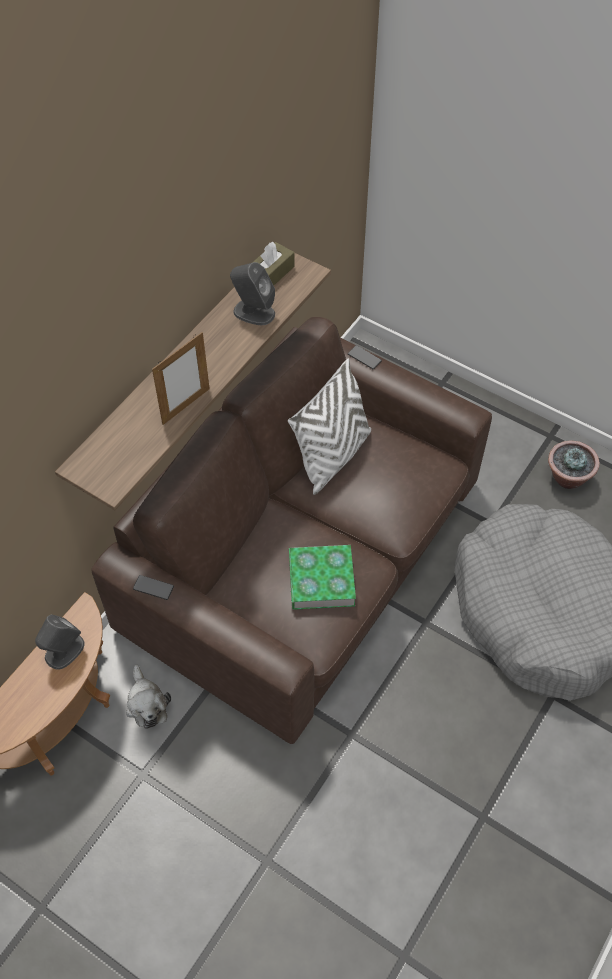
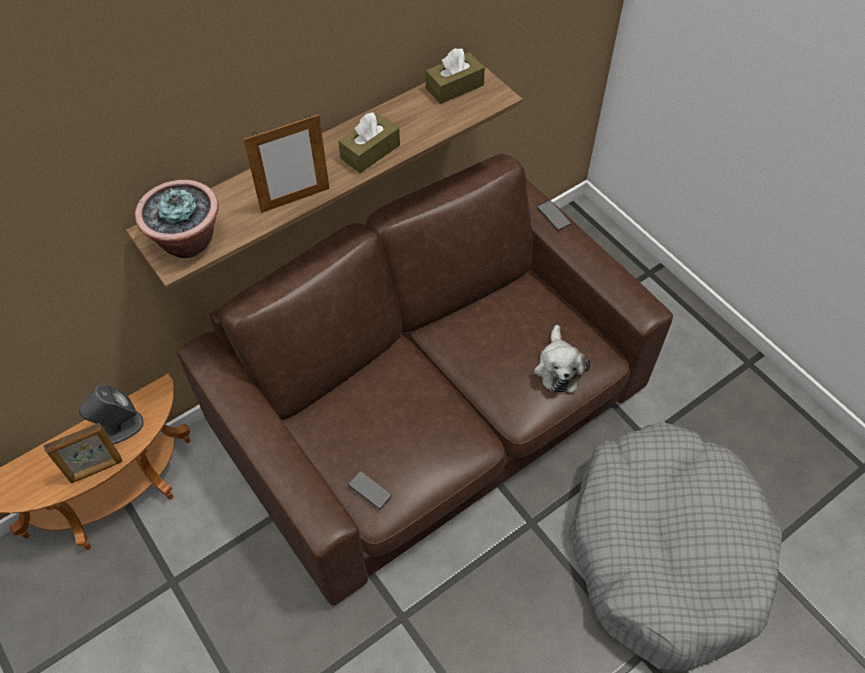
camera: 20 degrees right, 0 degrees up
(61, 692) = (96, 470): none -> picture frame
(147, 703) = (209, 509): plush toy -> plush toy (558, 368)
(153, 588) = (227, 390): phone -> phone (370, 490)
(228, 348) = (370, 152): none -> brown tissue box
(253, 312) = (416, 121): grey speaker -> none
(321, 580) = (413, 440): book -> none
(332, 456) = (484, 311): white pillow -> none
(567, 478) = (751, 414): potted plant -> potted plant (187, 241)

